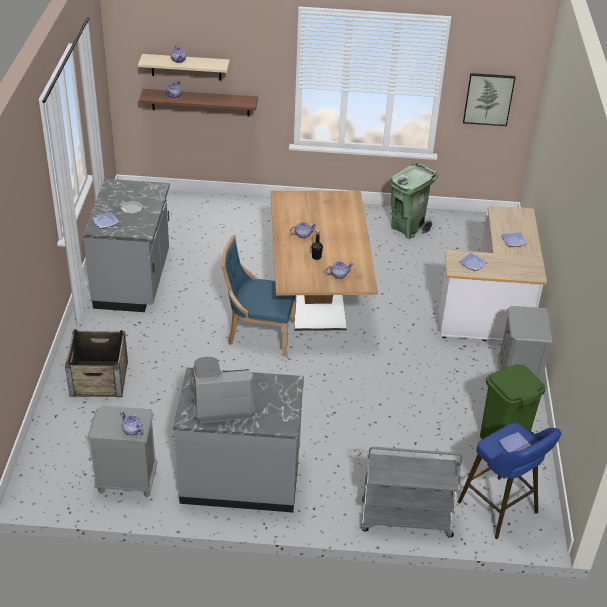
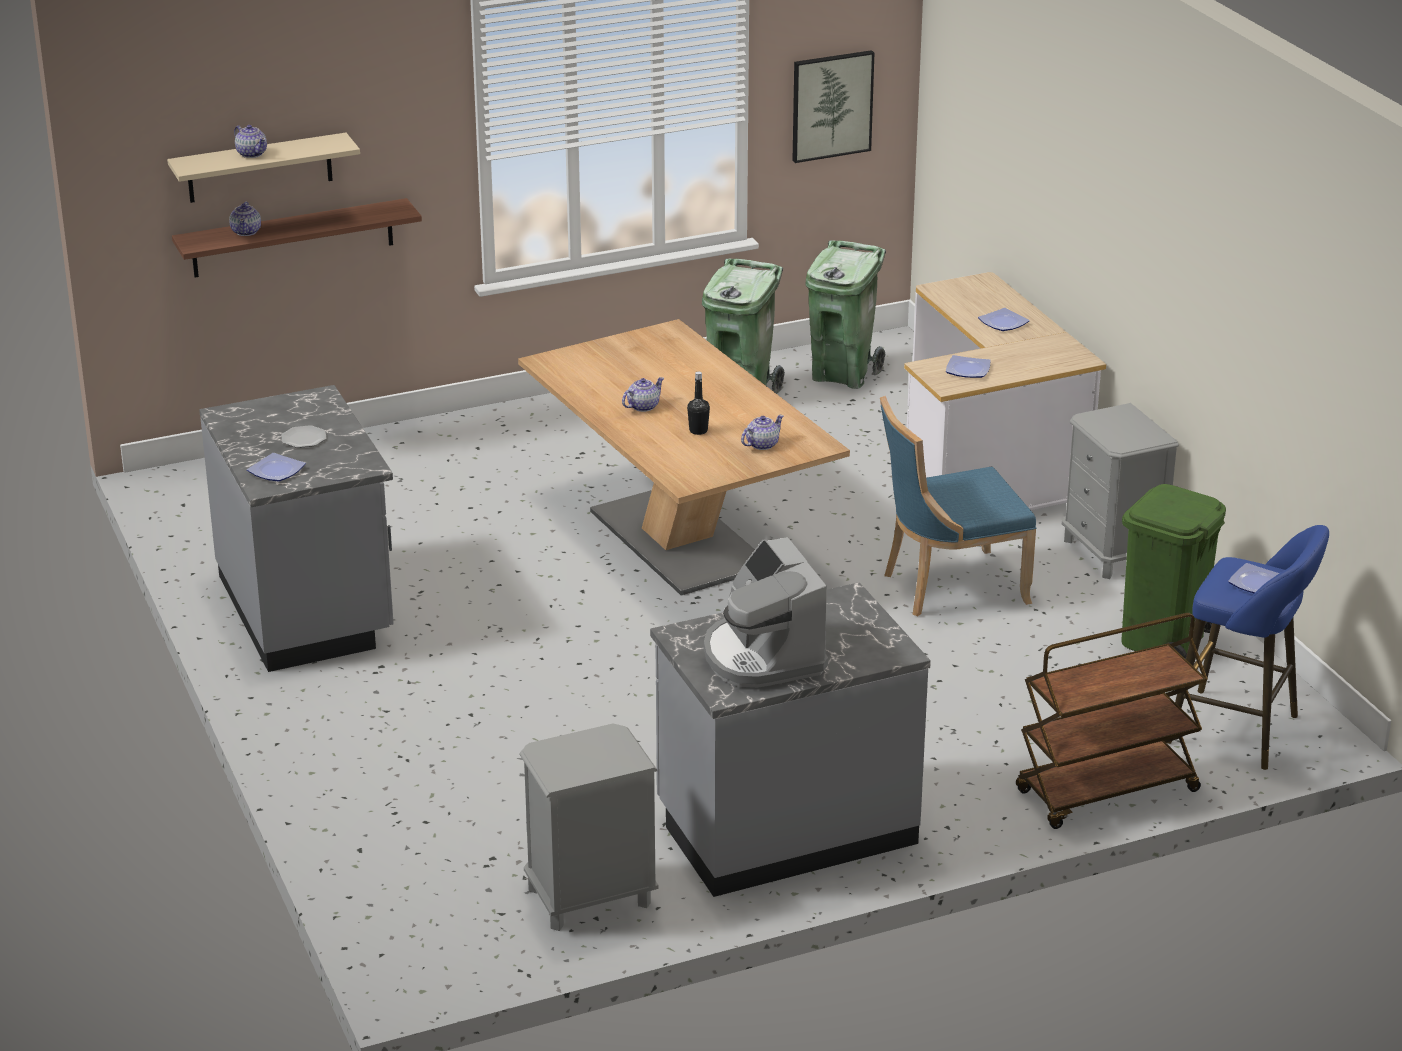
camera: 25 degrees left, 10 degrees down
(99, 378) = (387, 771): crate -> none
(132, 430) = (618, 759): teapot -> none
(222, 403) = (762, 656): coffee machine -> coffee machine turned 75 degrees counterclockwise
(259, 334) = (622, 619): blue chair -> blue chair (949, 587)
(405, 520) = (1106, 792): grey cart -> brown cart
(463, 232) = (842, 374): none -> green trash can

